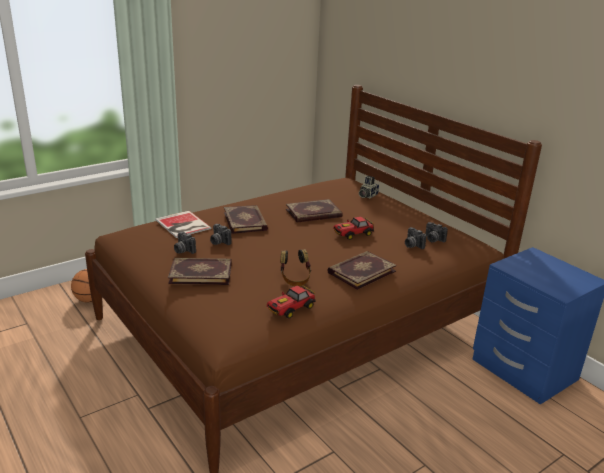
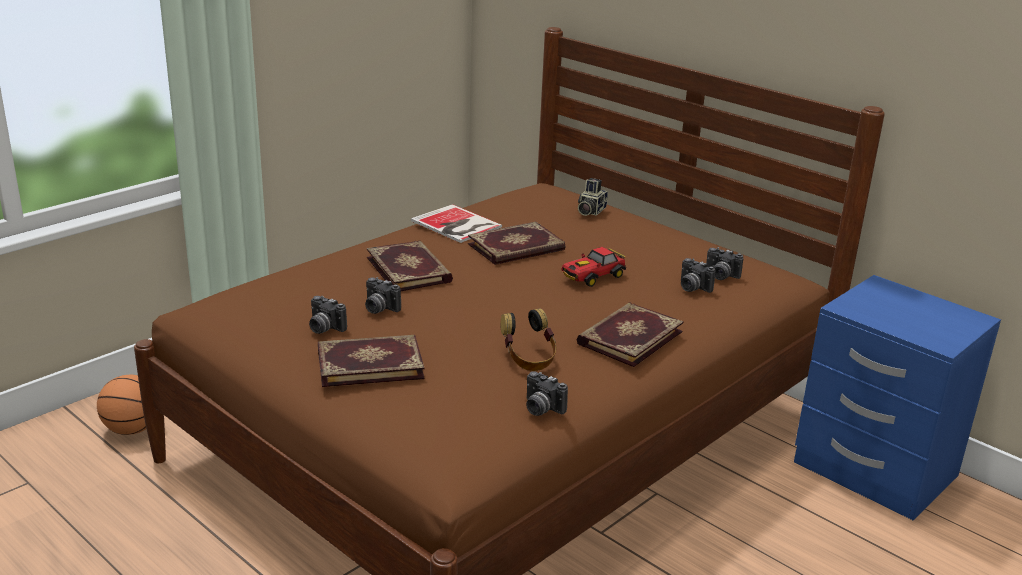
camera: 10 degrees left, 0 degrees up
(182, 225) = (304, 284): book -> book (456, 225)
(290, 309) = (540, 409): toy car -> camera

